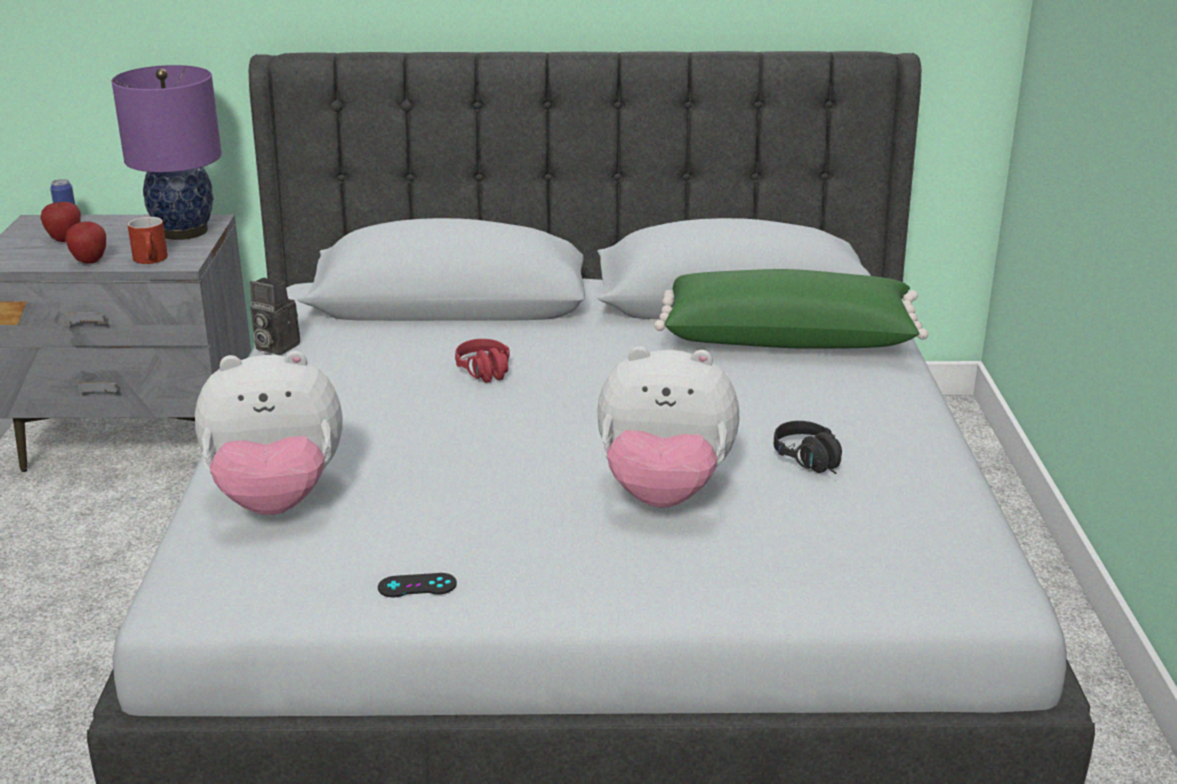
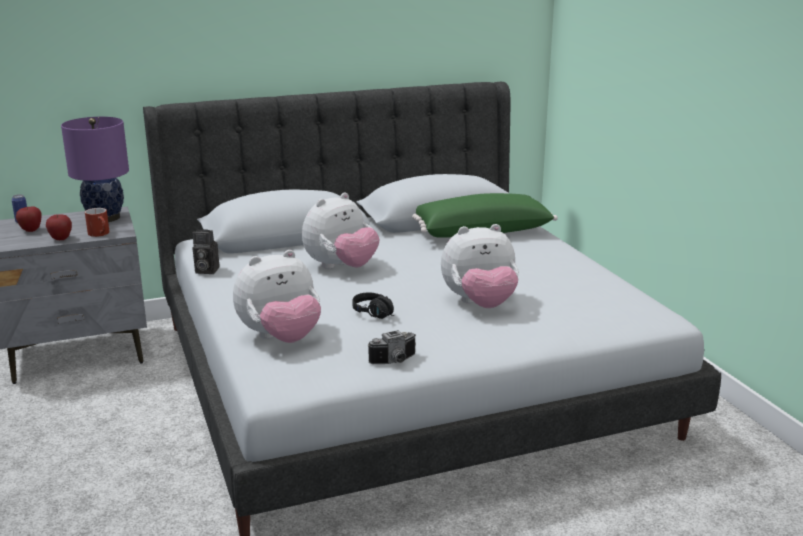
camera: 20 degrees left, 5 degrees down
(417, 586) = (395, 362): black game controller -> camera
(487, 375) = (341, 267): red headphones -> plush toy
(813, 463) = (541, 281): black headphones -> black headphones (377, 314)

